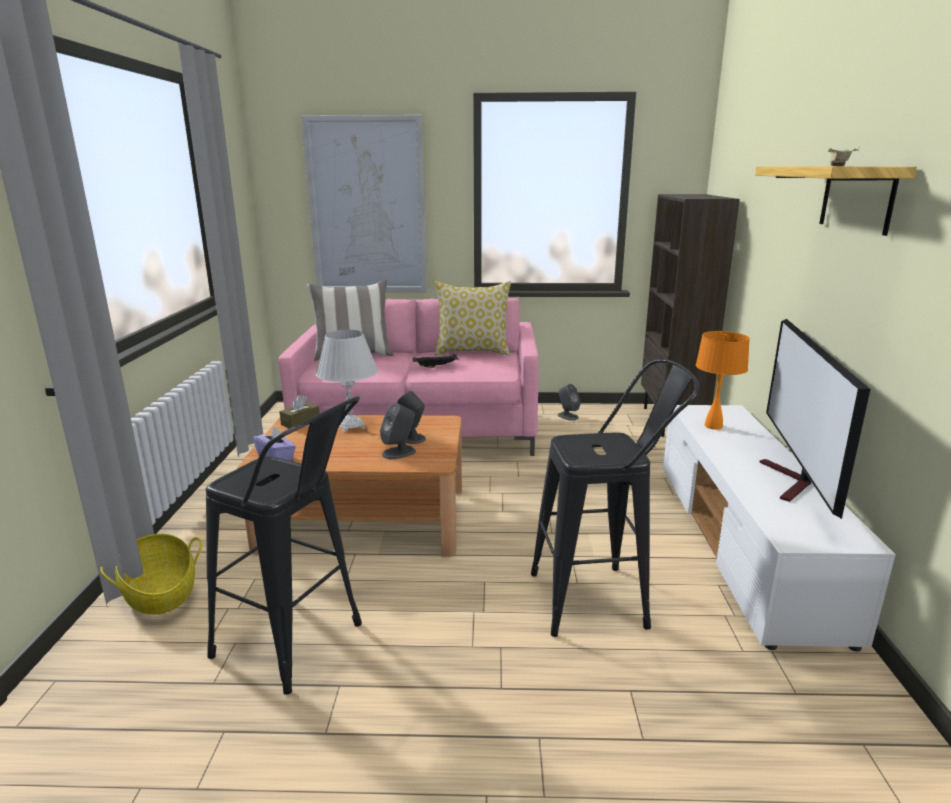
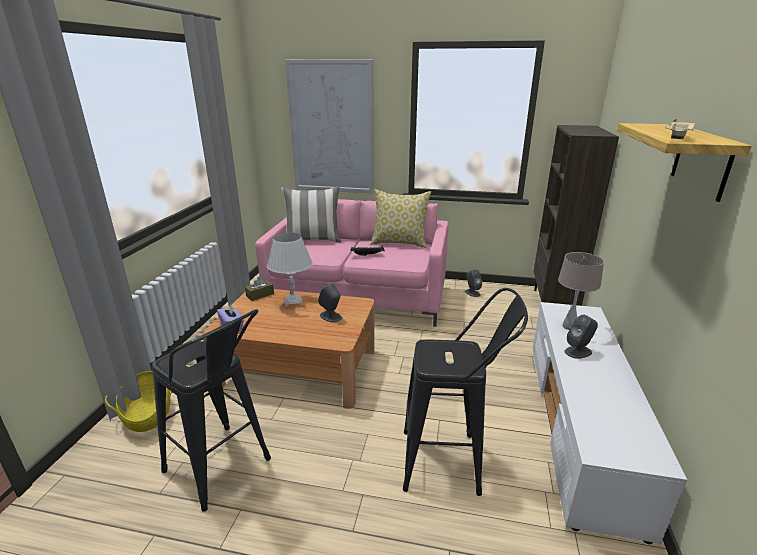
camera: 10 degrees right, 5 degrees up
(399, 452) = (318, 329): grey speaker -> grey speaker (578, 351)
(713, 426) = (569, 326): orange table lamp -> beige table lamp
(792, 482) = (618, 392): television -> none

